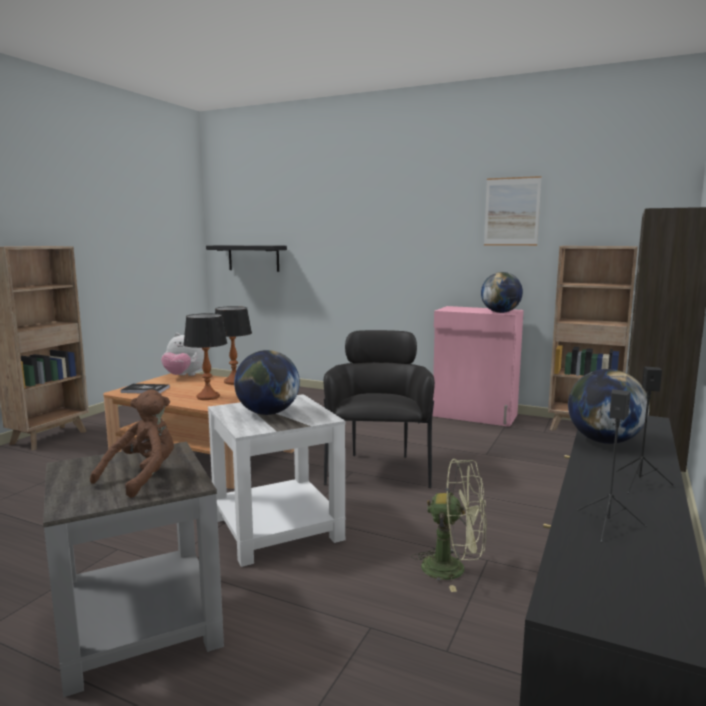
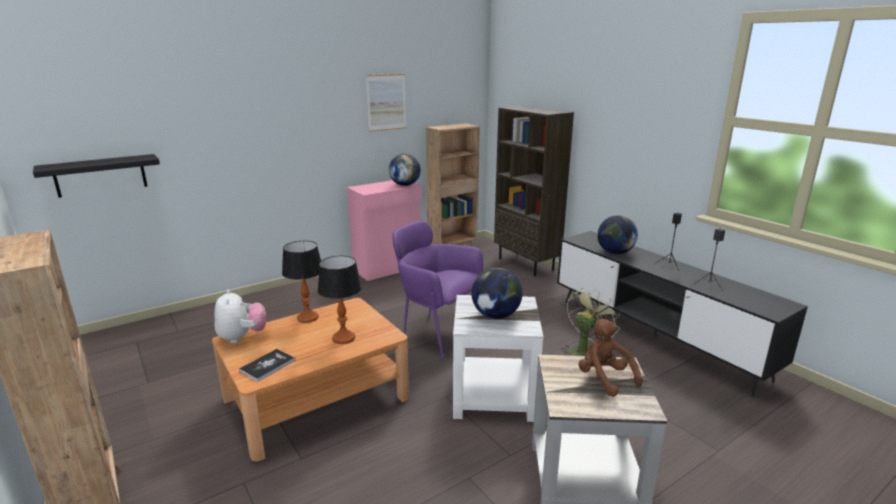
camera: 60 degrees left, 10 degrees up
(184, 376) = (242, 337): plush toy -> plush toy turned 60 degrees counterclockwise
(378, 468) = (437, 330): black armchair -> purple armchair

